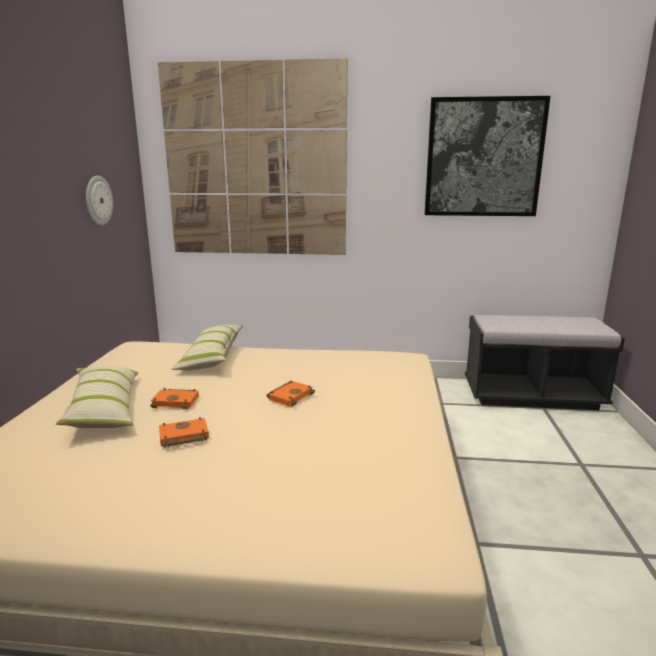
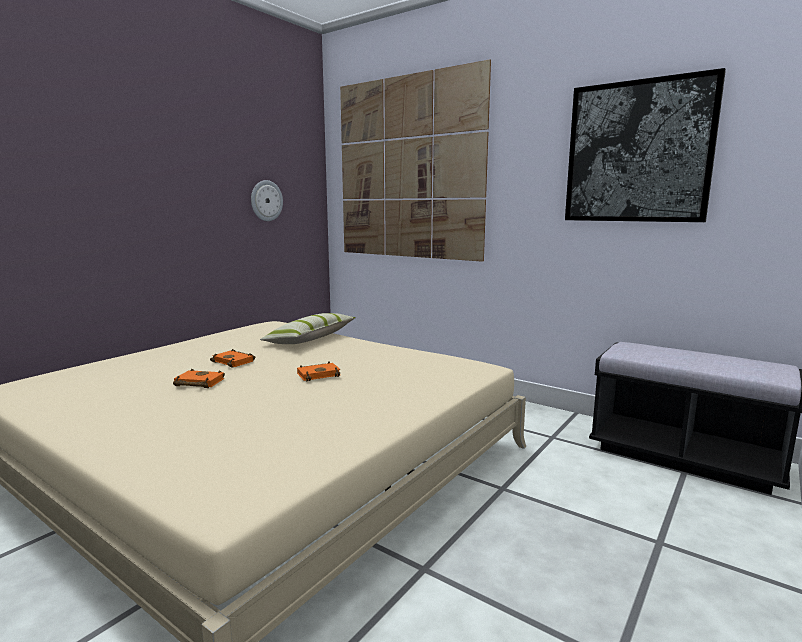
camera: 30 degrees right, 5 degrees down
(104, 408) = (186, 357): pillow -> none

